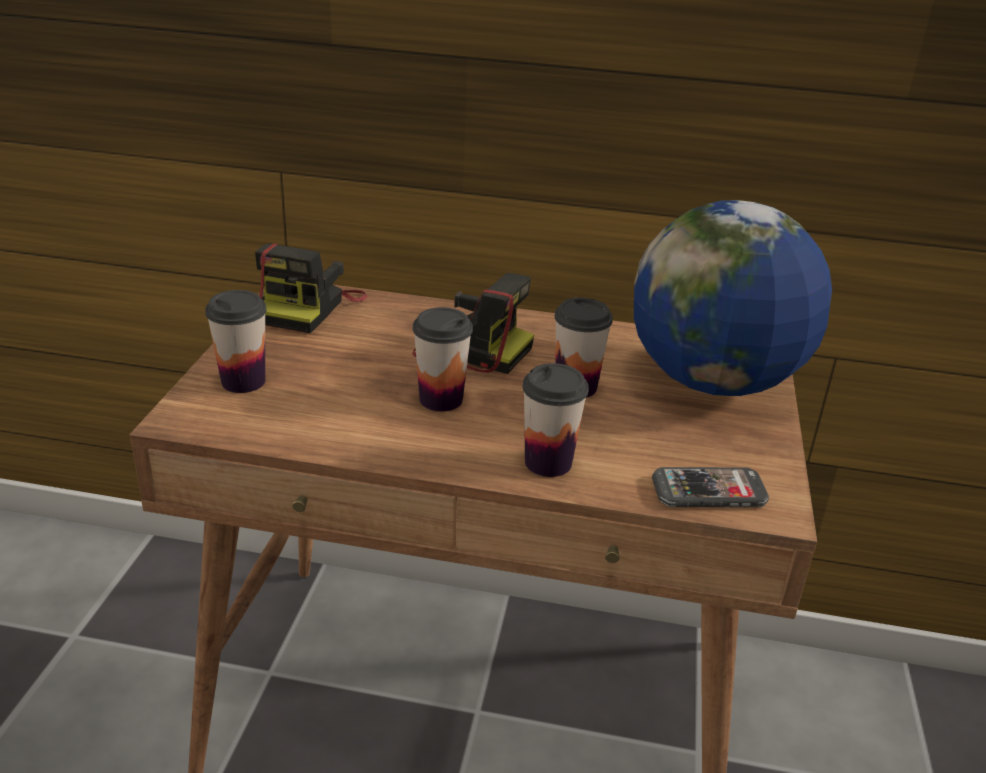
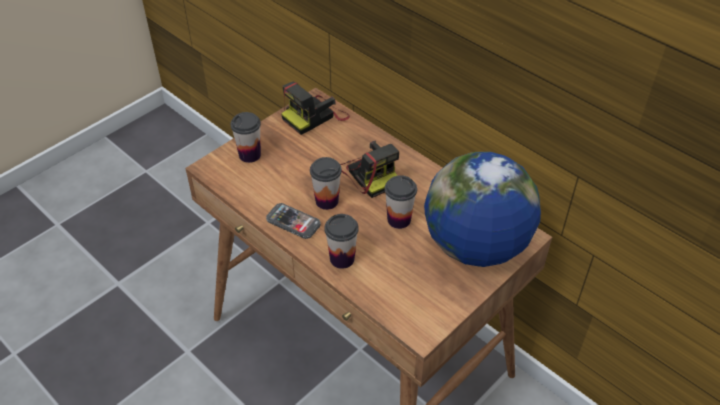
camera: 35 degrees right, 15 degrees up
(708, 491) = (401, 308): phone -> phone (293, 222)

